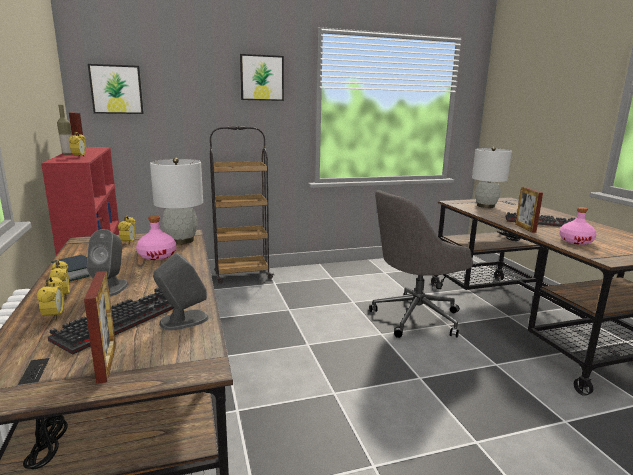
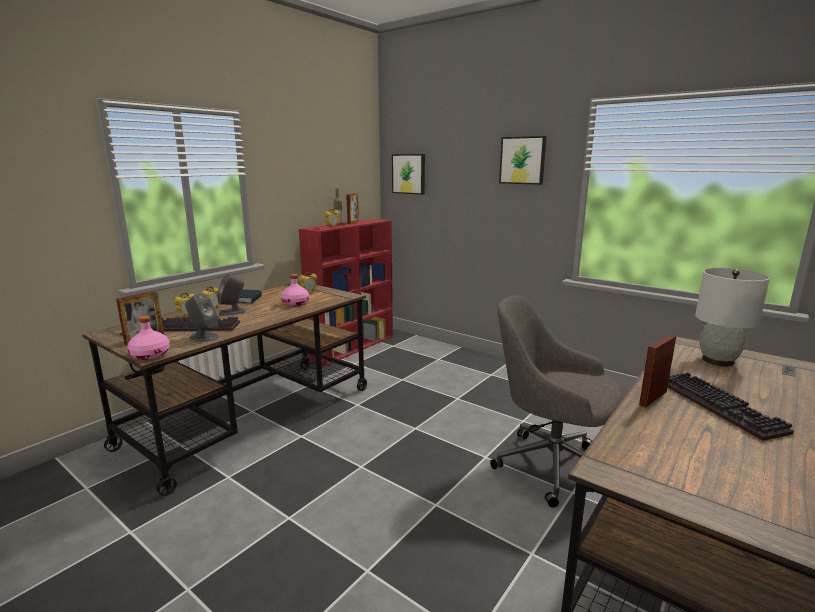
camera: 55 degrees right, 0 degrees up
(181, 240) = (332, 298): white table lamp -> none
(242, 276) = (478, 358): brown cart -> none
(575, 241) = (661, 438): pink bottle -> pink bottle (151, 354)

